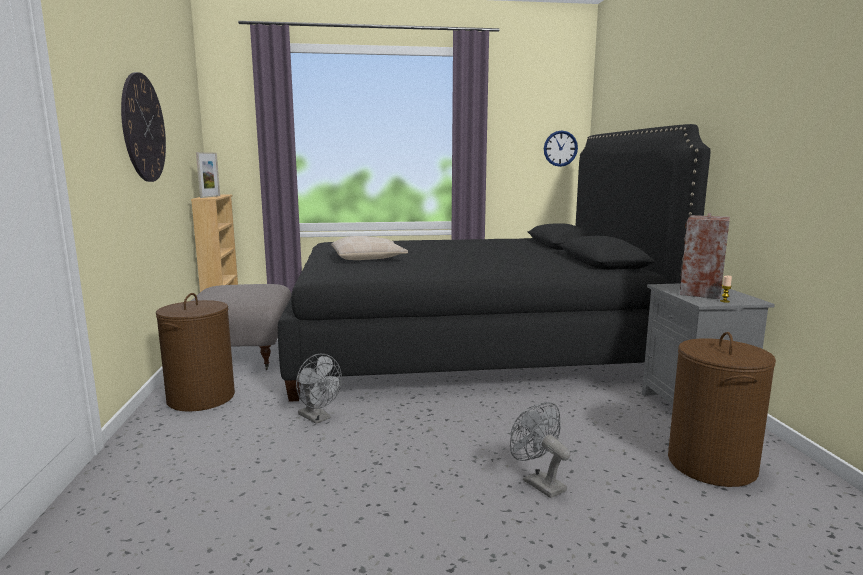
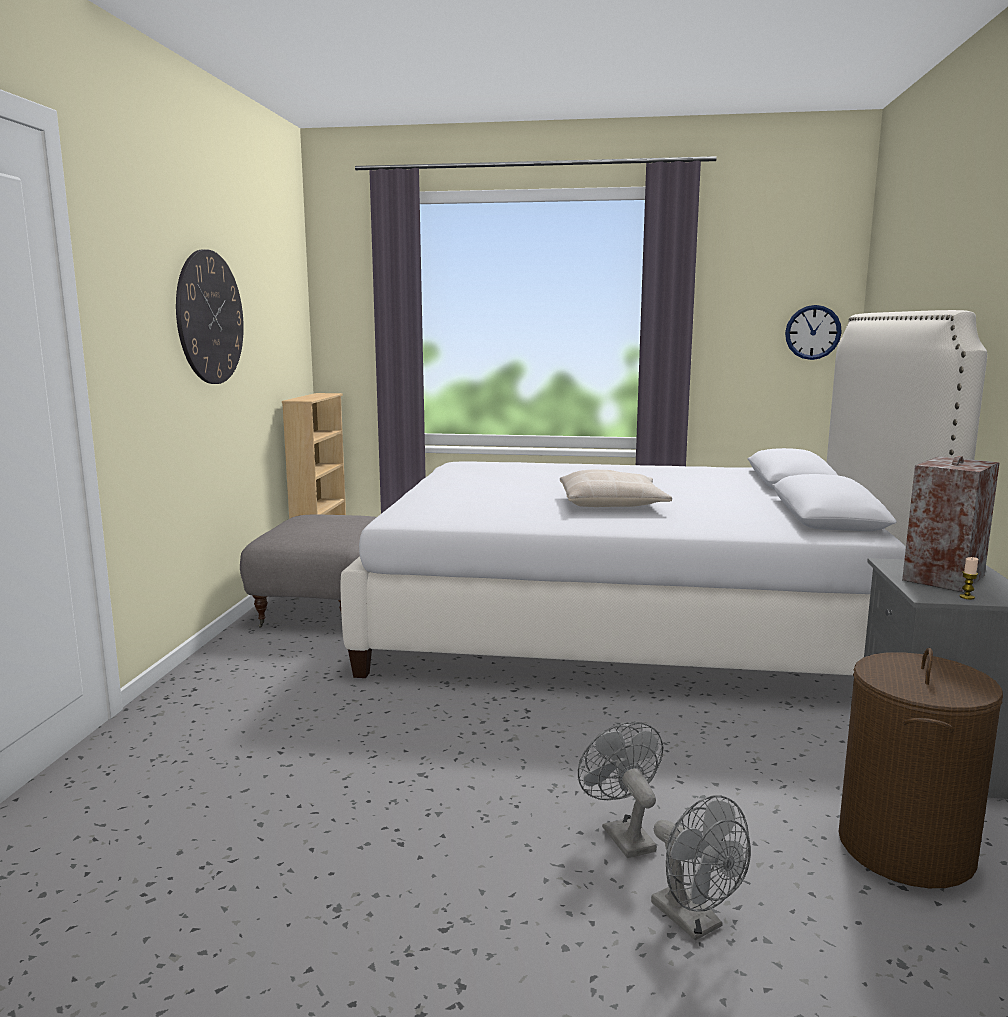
camera: 15 degrees right, 0 degrees up
(201, 398) = (253, 660): brown laundry basket -> none
(210, 197) = (308, 398): picture frame -> none
(318, 418) = (378, 704): grey fan -> grey fan (695, 922)
(368, 258) = (487, 491): beige pillow -> beige pillow (612, 504)
(468, 346) = (630, 622): black bed -> white bed

